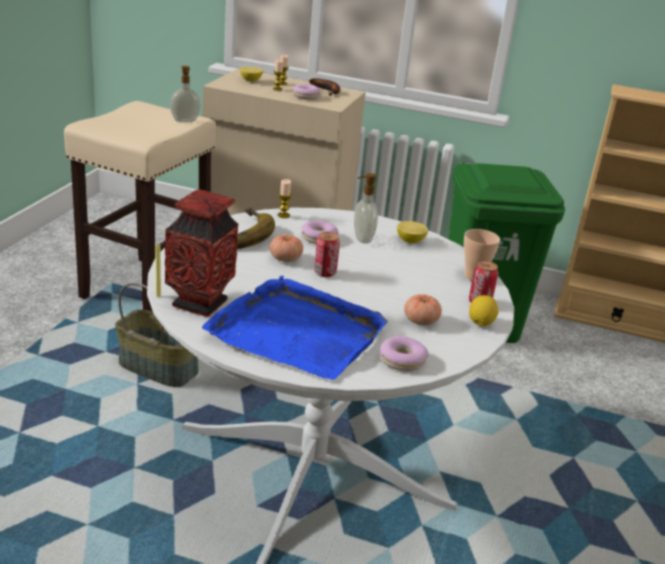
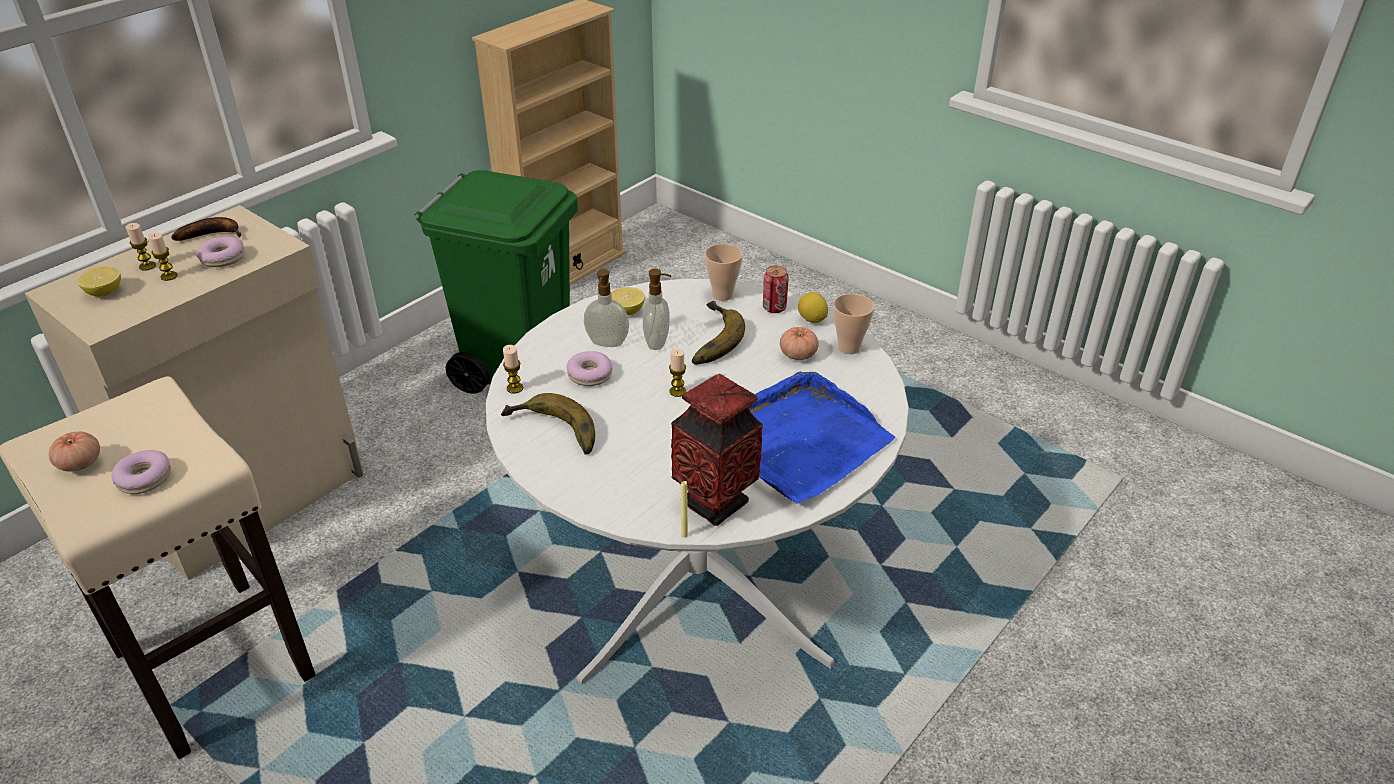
camera: 65 degrees left, 10 degrees up
(159, 367) = (437, 685): basket -> none
(185, 121) = (161, 405): soap dispenser -> soap dispenser (658, 342)
(285, 258) = (632, 413): tomato -> tomato (80, 463)
(325, 273) = (677, 391): can -> candle
(402, 360) = (865, 386): donut -> donut (145, 478)
(404, 277) = (708, 339): none -> banana
(455, 346) = (849, 347): none -> cup

